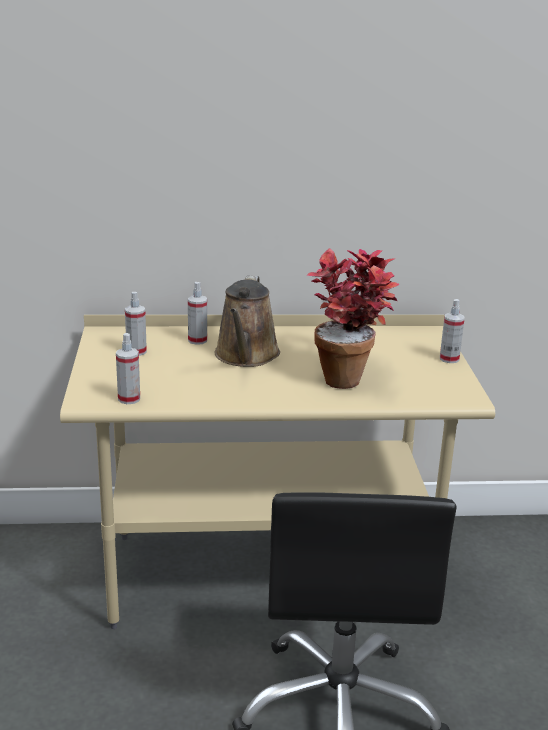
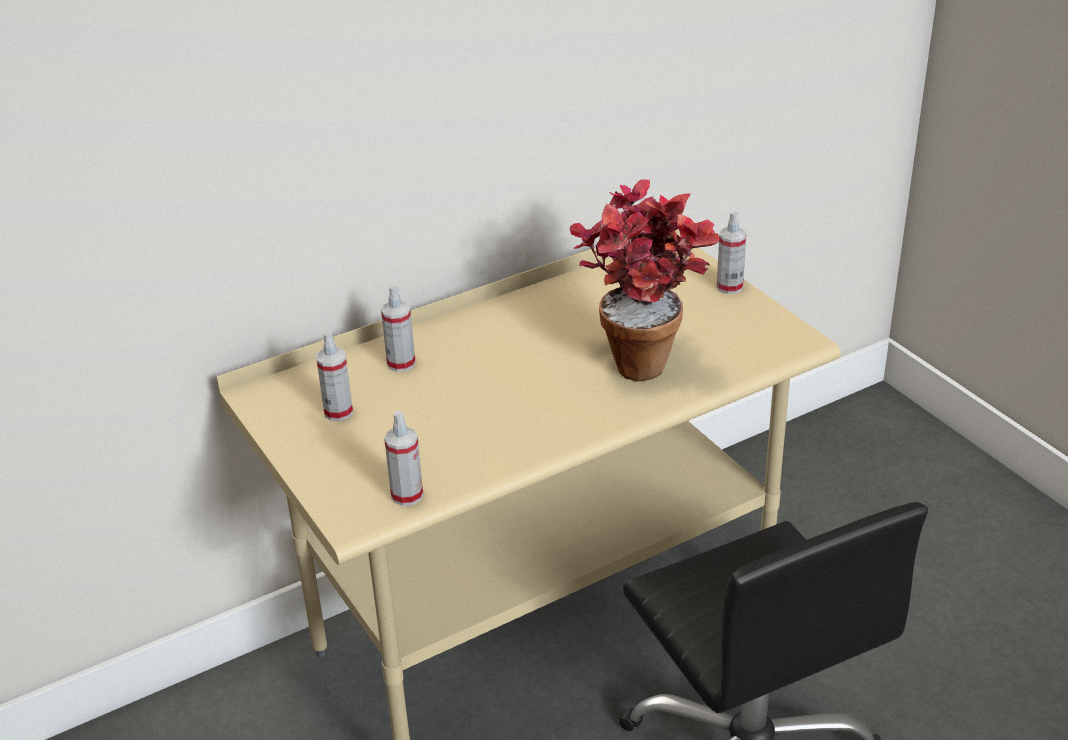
camera: 25 degrees left, 10 degrees up
(246, 356) = (488, 368): brown watering can -> none

